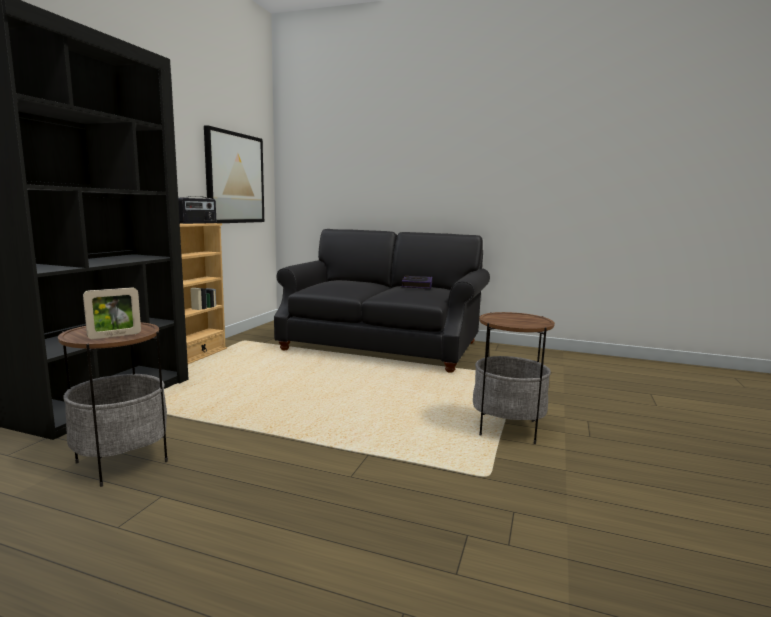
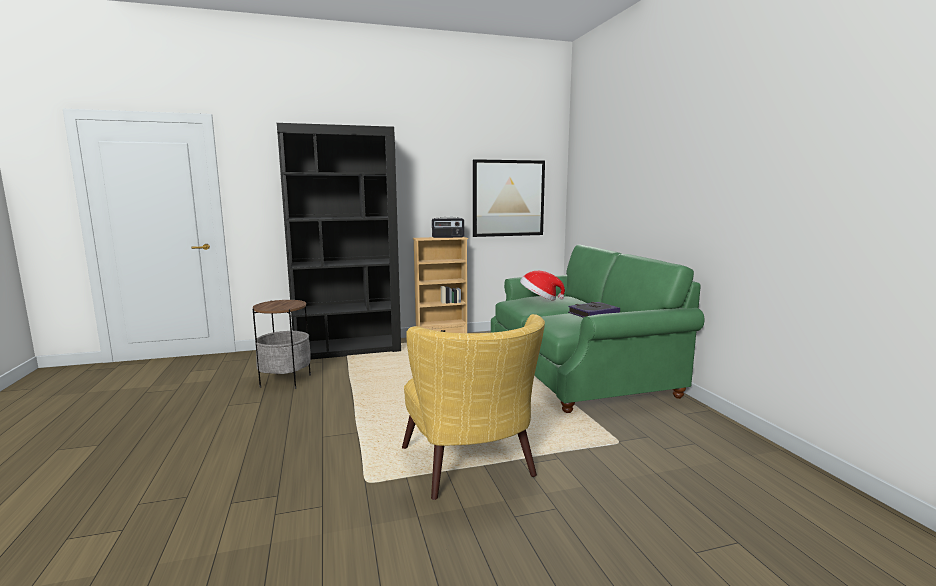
camera: 55 degrees right, 0 degrees up
(115, 336) = (271, 307): picture frame -> none
(341, 282) = (540, 299): none -> hat
(382, 346) = (577, 371): black sofa -> green sofa
(507, 428) = (472, 469): side table -> yellow armchair

